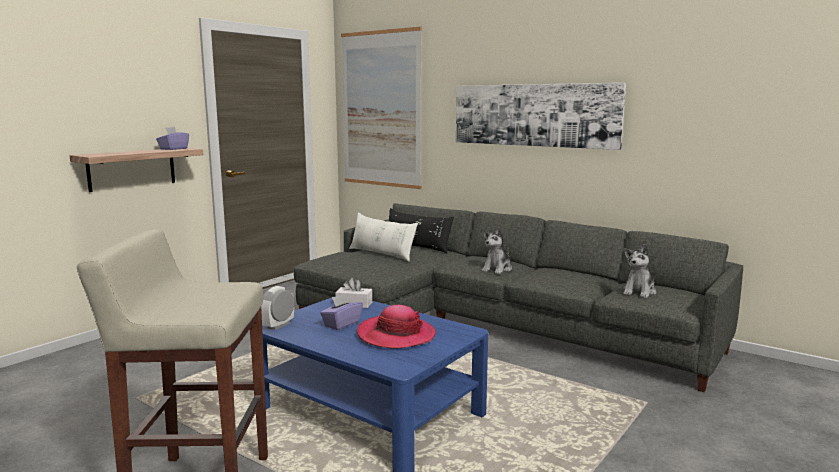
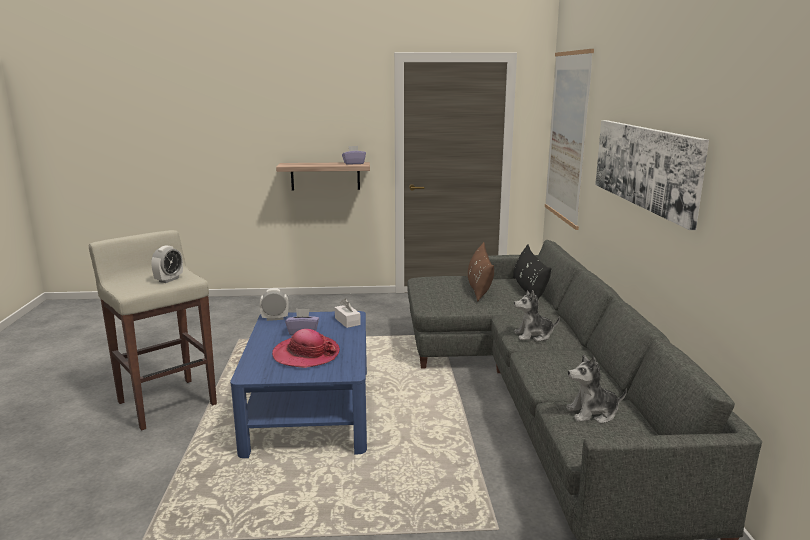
camera: 50 degrees right, 5 degrees up
(214, 292) = (169, 279): none -> alarm clock
(382, 254) = (479, 287): white pillow -> brown pillow

